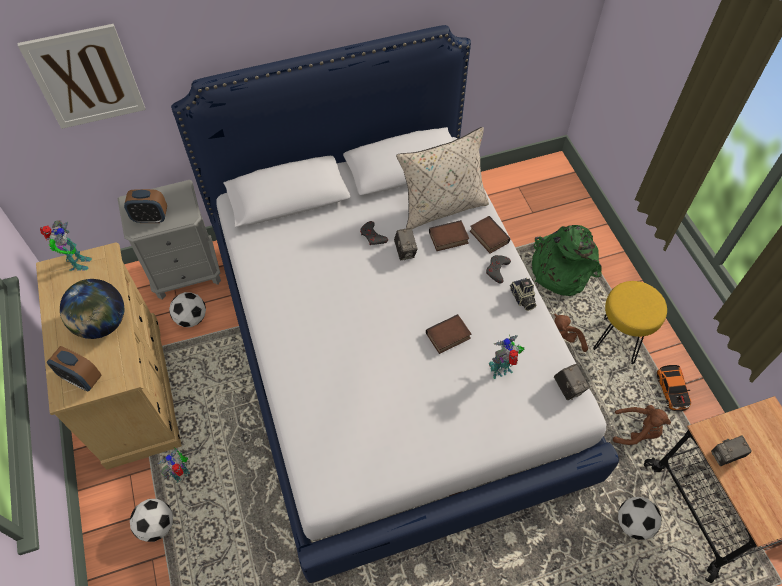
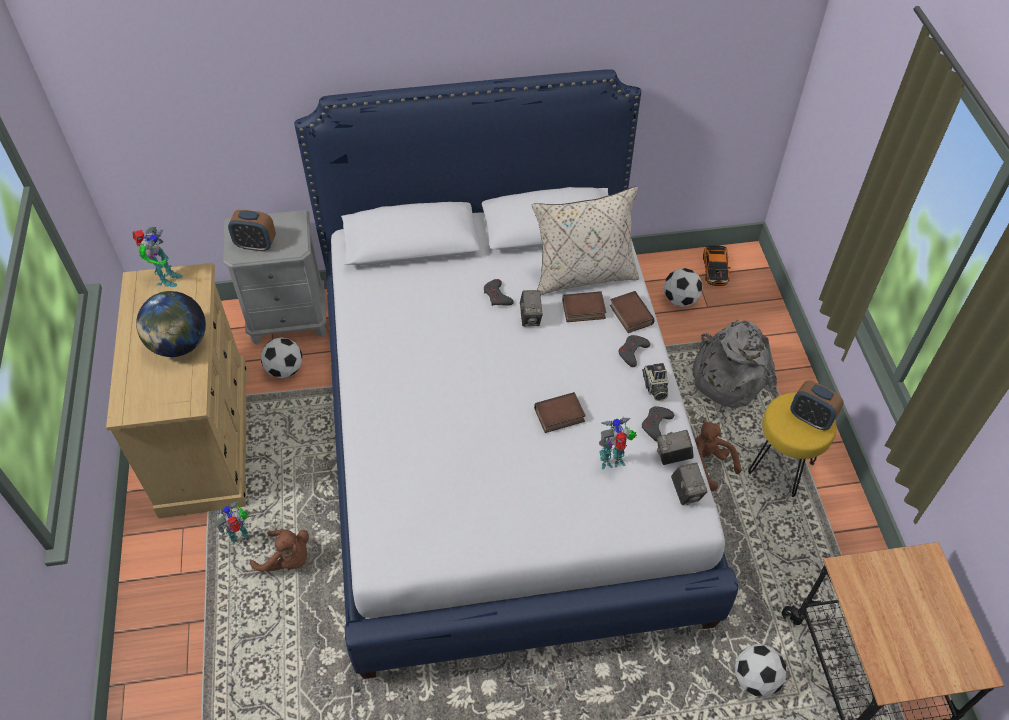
camera: 10 degrees right, 5 degrees down
(82, 378) = (147, 397): alarm clock -> alarm clock (810, 418)
(85, 77) = (208, 79): picture -> none
(157, 525) = (201, 587): football -> football (680, 299)
(530, 332) = (656, 424): none -> grey game controller
(560, 269) = (728, 376): green backpack -> grey backpack
(637, 431) = (782, 574): brown plush toy -> brown plush toy (287, 560)
(673, 390) = (837, 534): toy car -> toy car (716, 269)
(725, 456) = (861, 599): camera -> camera (673, 456)

